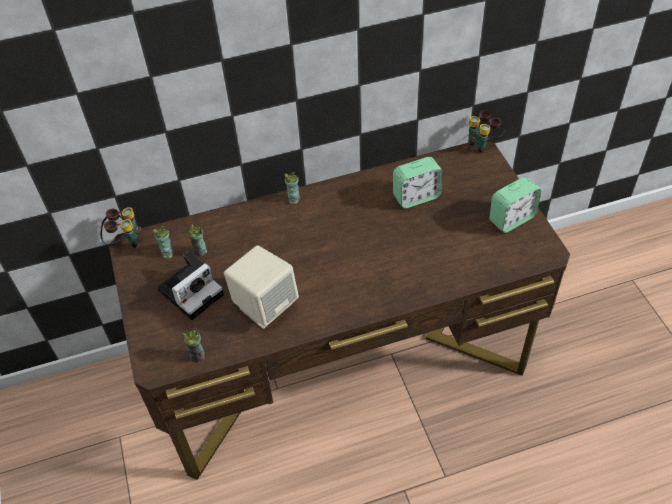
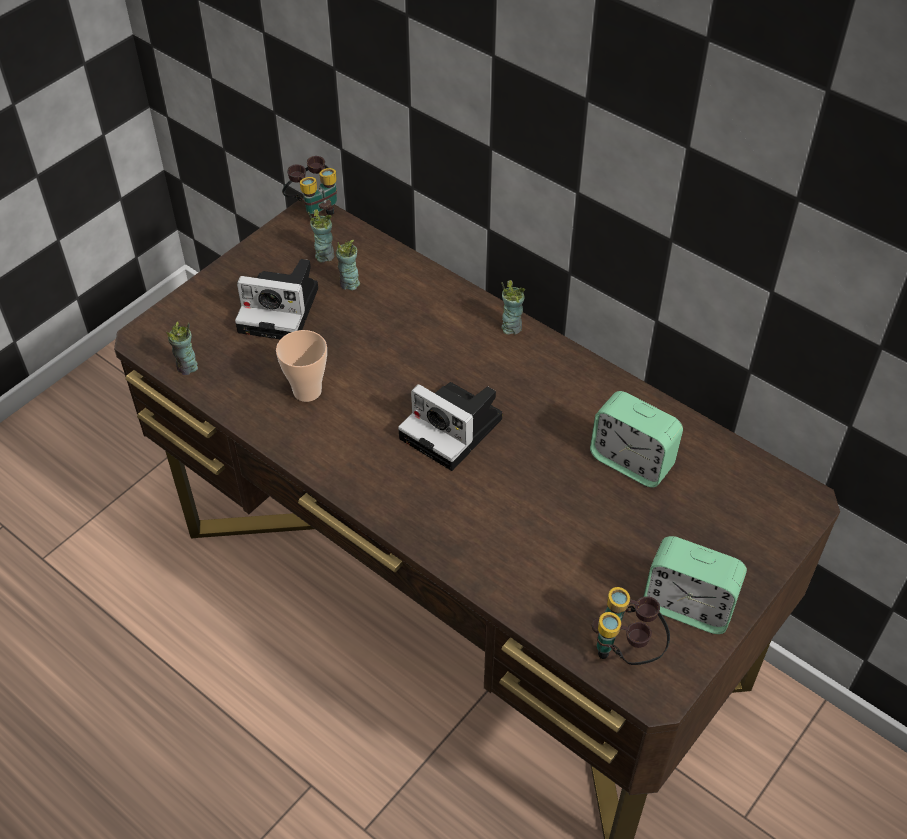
camera: 55 degrees right, 0 degrees up
(265, 305) = (307, 391): beige speaker -> cup
(344, 254) = (455, 429): none -> camera
(483, 144) = (823, 496): binoculars -> binoculars (626, 650)

